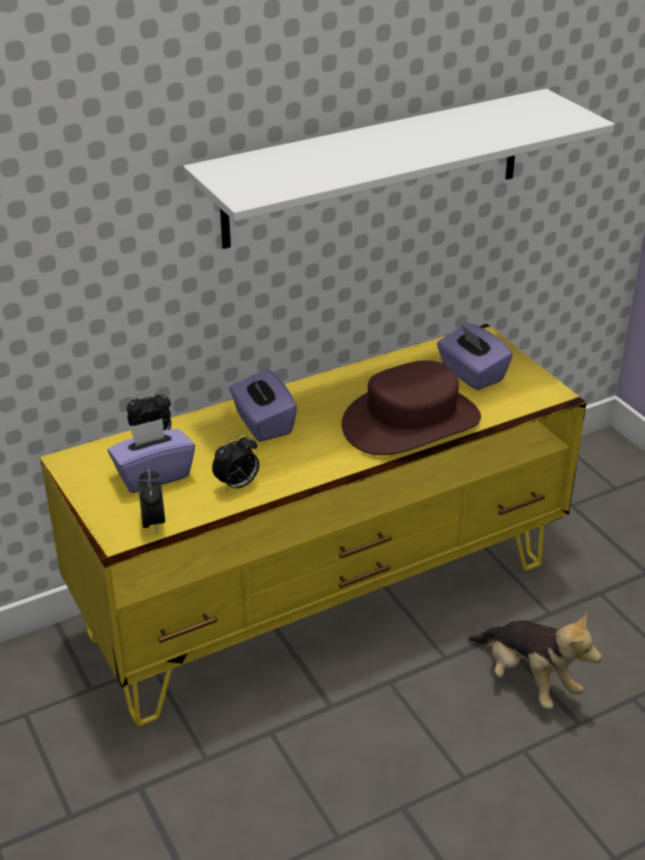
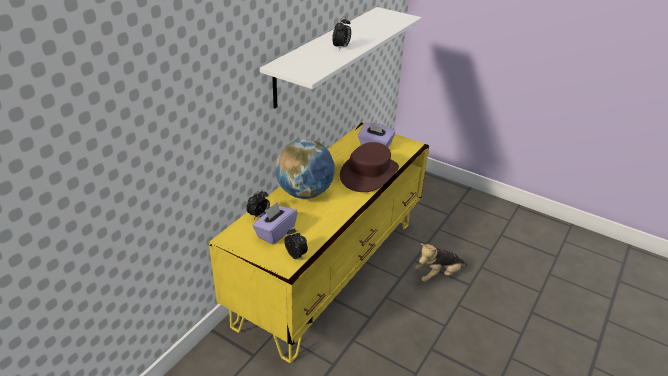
camera: 30 degrees left, 0 degrees up
(237, 485) = (319, 224): alarm clock -> alarm clock (341, 47)
(263, 423) = (305, 193): purple tissue box -> globe
(527, 680) = (438, 275): plush toy -> plush toy turned 135 degrees clockwise

